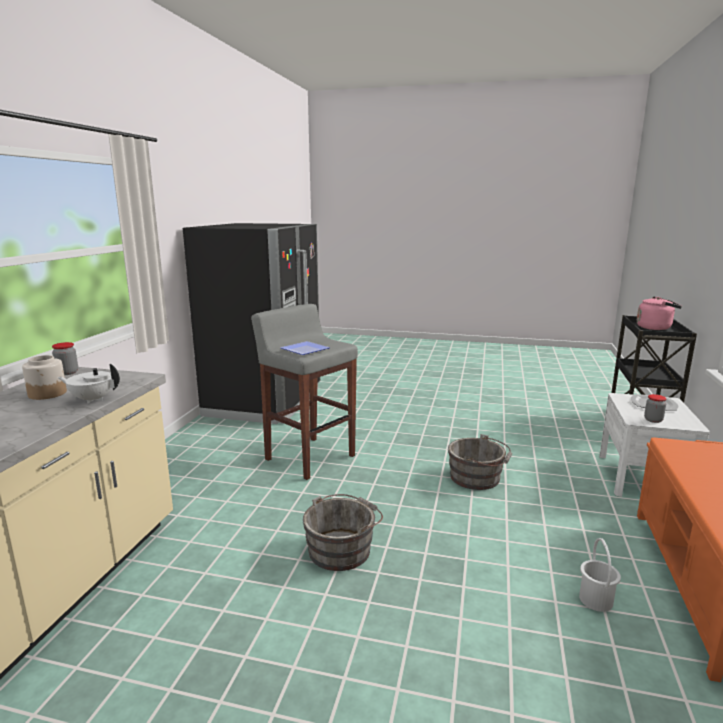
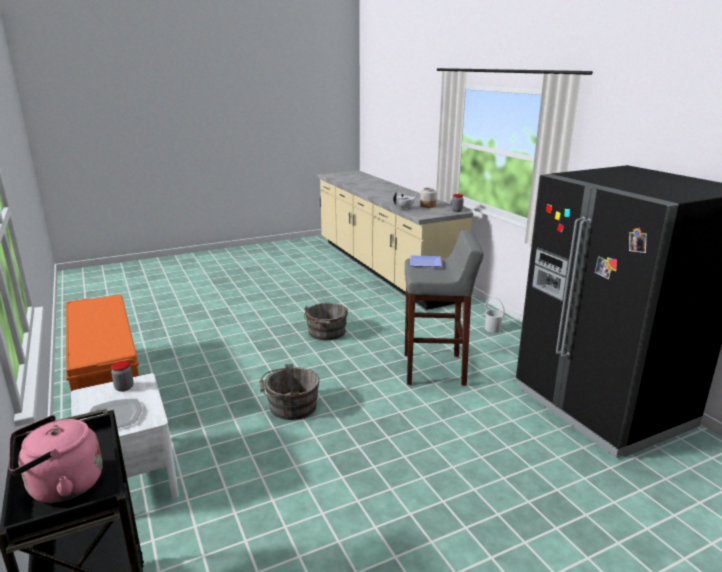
camera: 140 degrees right, 5 degrees up
(596, 600) = (180, 360): white bucket -> white bucket (492, 329)

